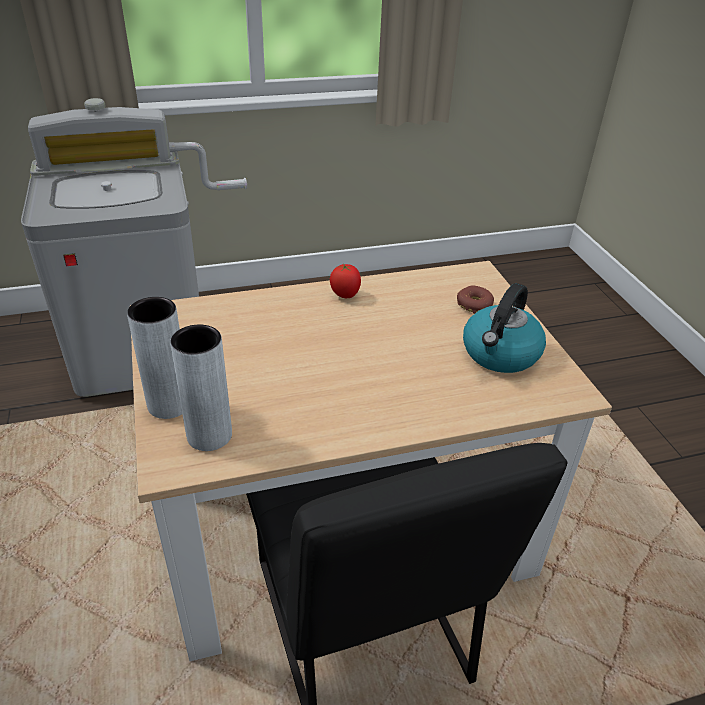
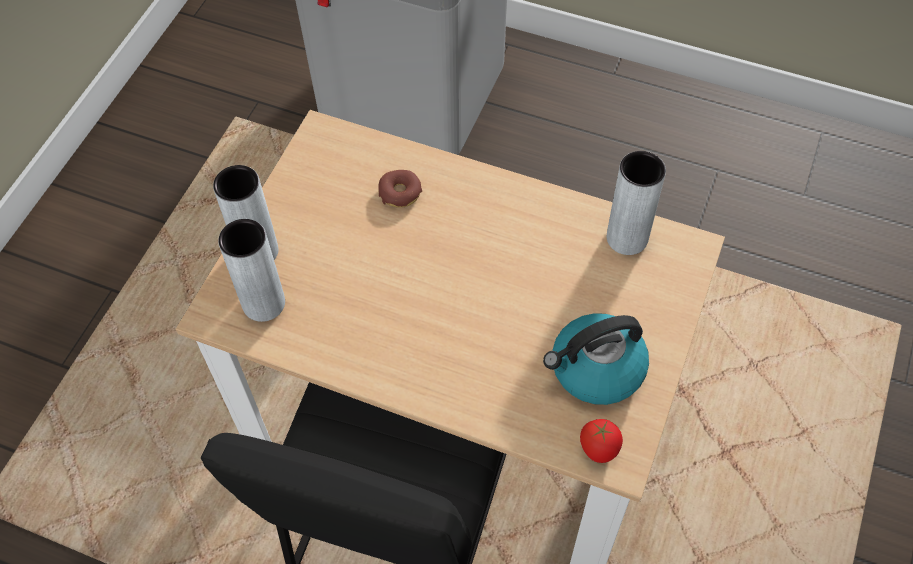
camera: 40 degrees right, 20 degrees up
(345, 295) = (514, 204): tomato -> tomato (599, 450)
(436, 283) = (627, 238): none -> grey vase
(474, 304) = (637, 291): donut -> donut (400, 193)

